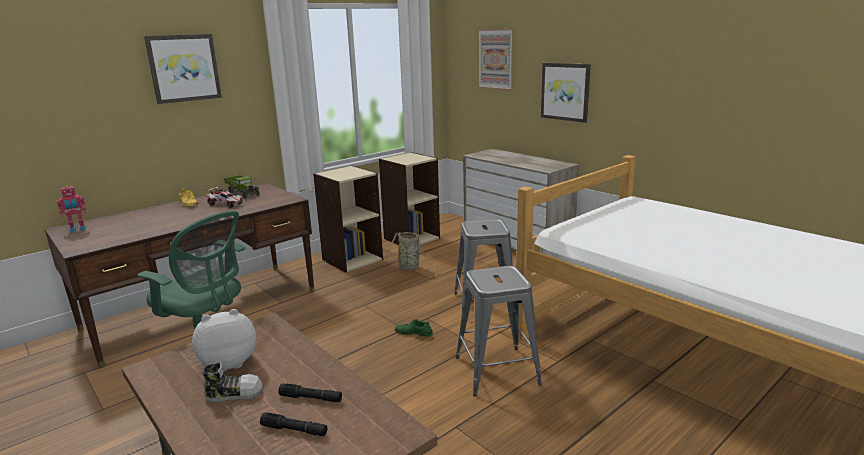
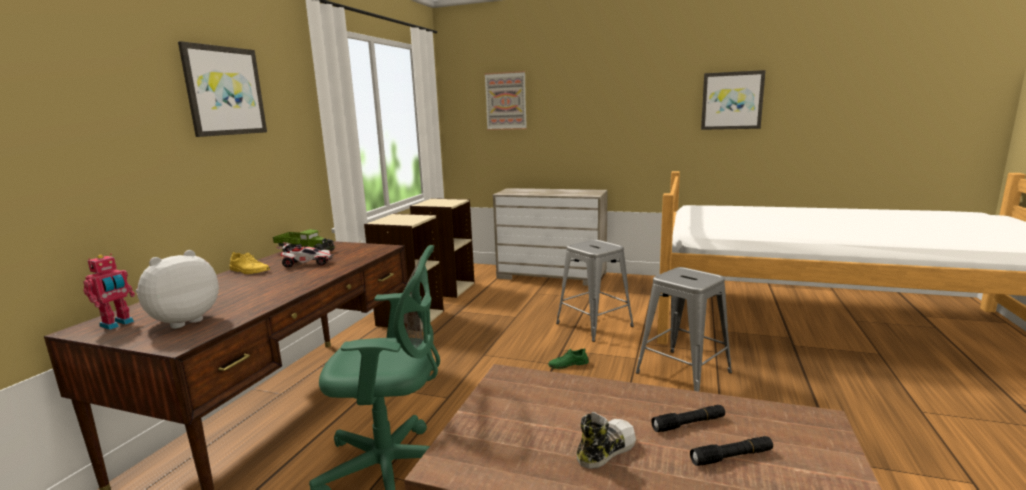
camera: 30 degrees left, 5 degrees down
(229, 363) = (539, 424): plush toy -> plush toy (182, 321)
(410, 267) = (482, 312): basket -> none
(565, 91) = (588, 125): picture -> picture (732, 100)

